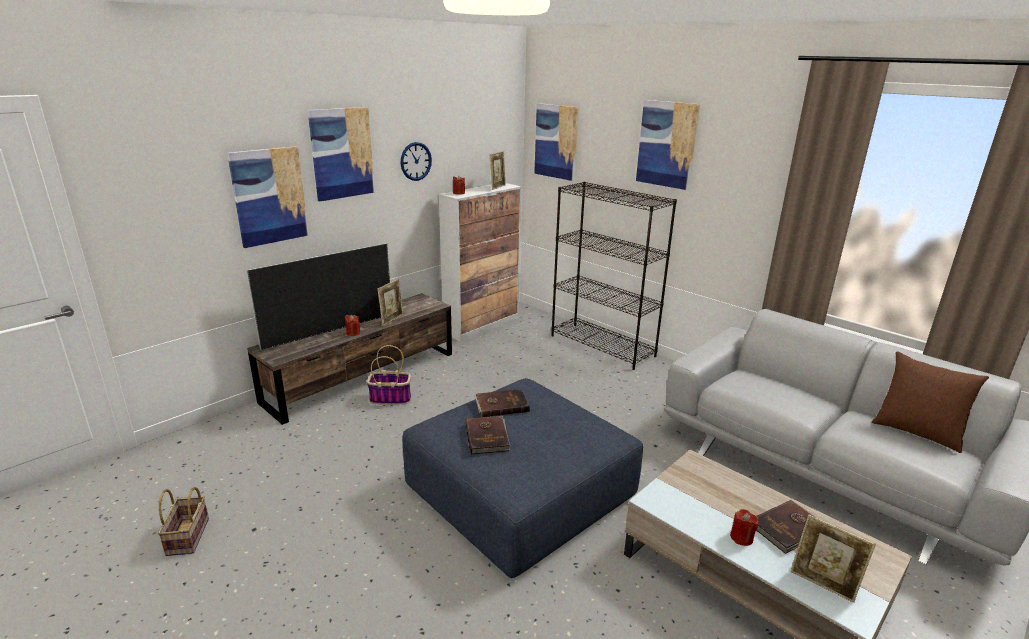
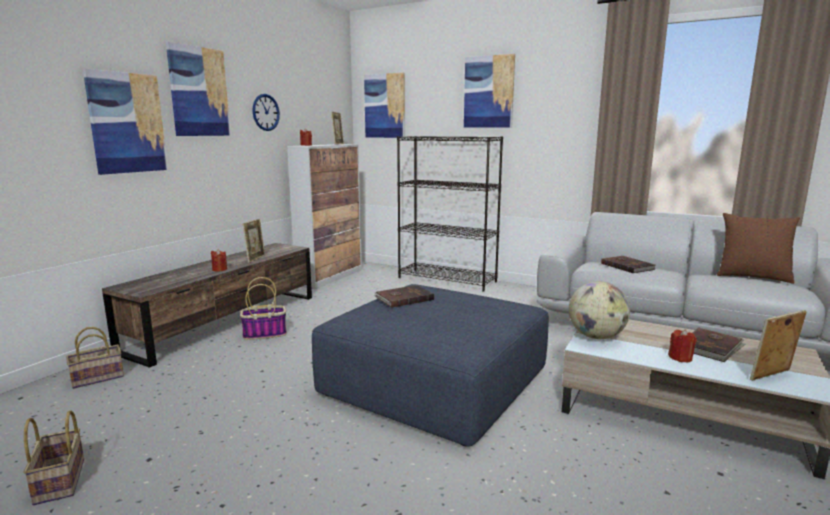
camera: 15 degrees left, 10 degrees down
(240, 429) = (99, 377): none -> basket
(330, 331) = (193, 270): television -> none
(487, 436) = (406, 318): brown book -> brown book (627, 266)
(673, 489) = (596, 337): none -> globe
(822, 585) = (772, 376): picture frame -> picture frame turned 135 degrees clockwise

